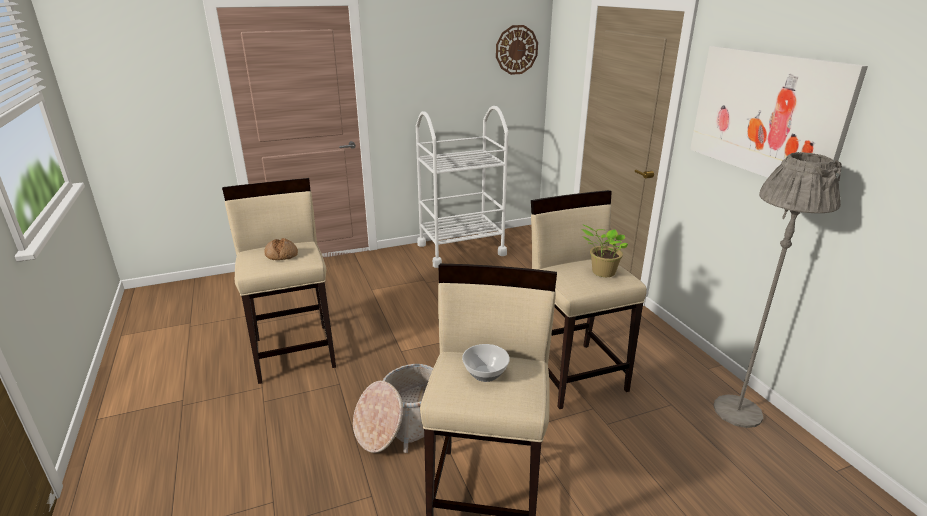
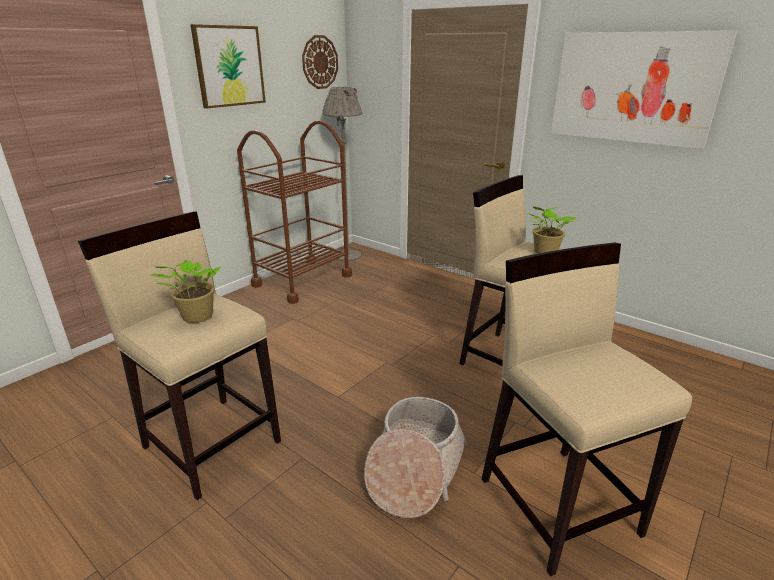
camera: 30 degrees left, 0 degrees up
(281, 255) = (196, 317): bread -> potted plant
(419, 55) = (229, 66): none -> picture
(461, 249) = (302, 280): white cart -> brown cart
(484, 373) = (591, 369): bowl -> none
(737, 411) = (647, 349): grey floor lamp -> grey floor lamp (348, 256)

